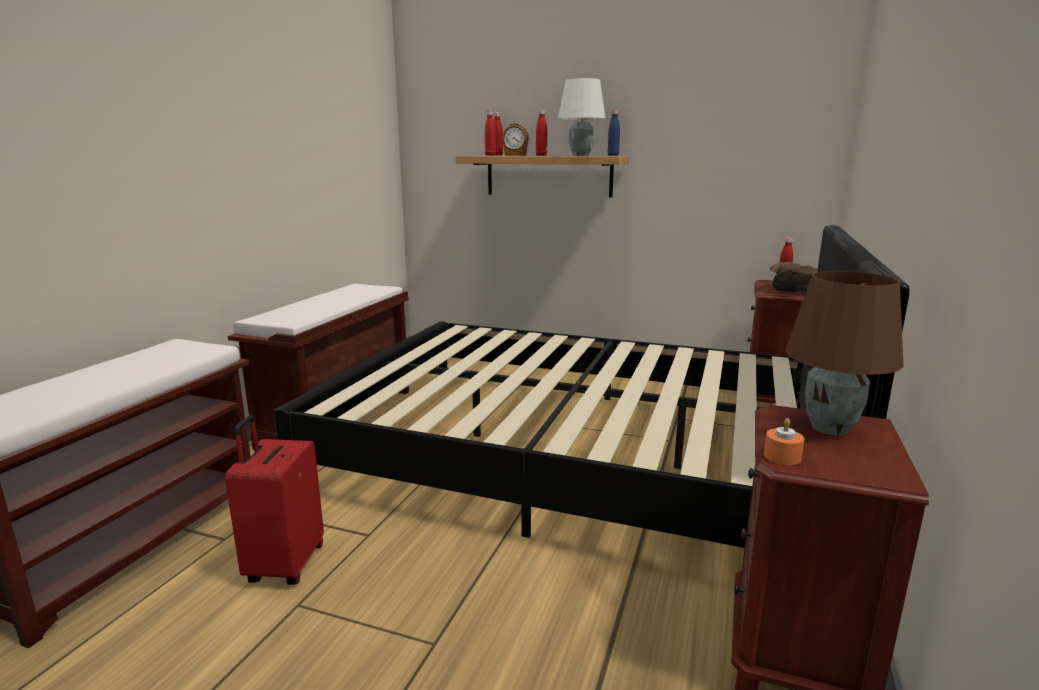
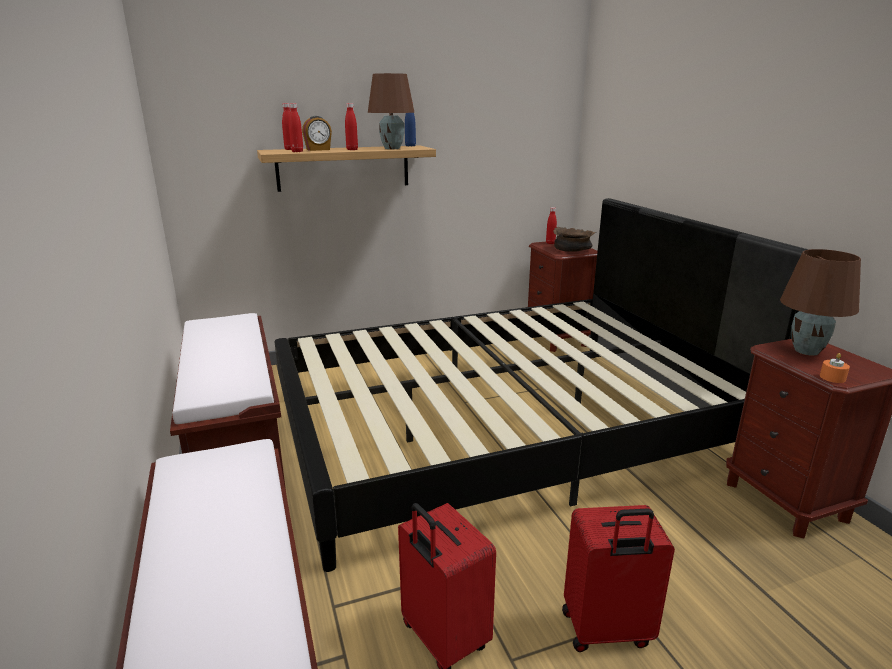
camera: 40 degrees left, 5 degrees up
(390, 634) = (606, 631): none -> red suitcase
(580, 155) = (391, 148): white table lamp -> brown table lamp

